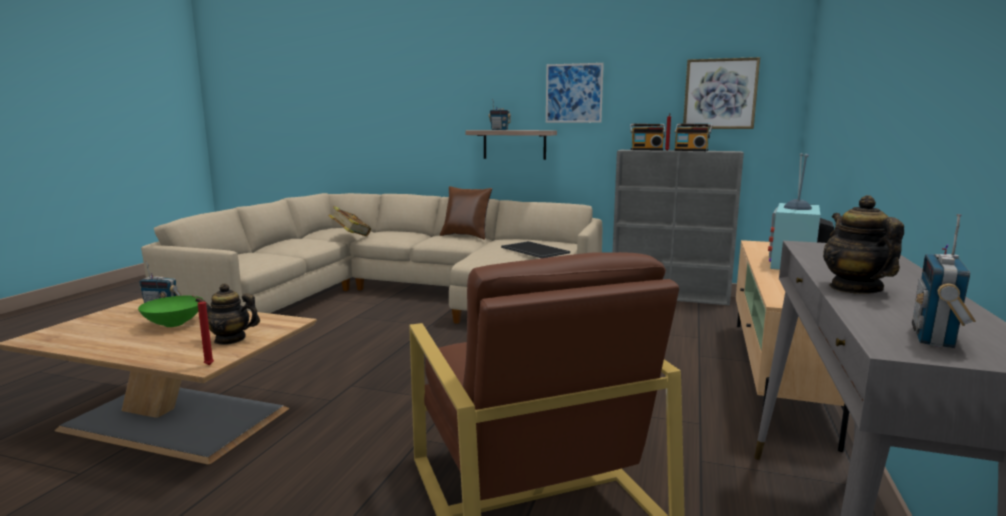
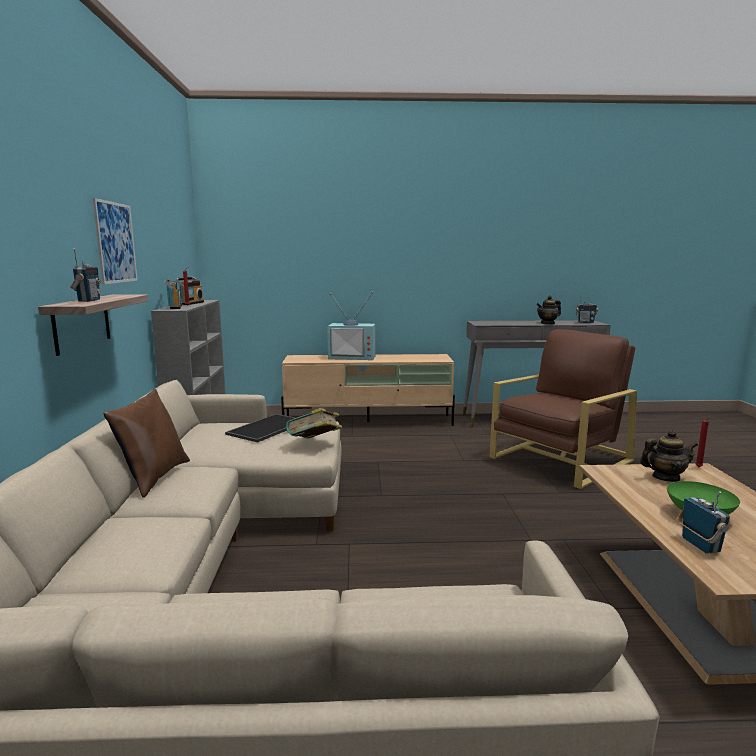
camera: 110 degrees left, 0 degrees up
(230, 339) = (665, 477): teapot -> teapot turned 75 degrees counterclockwise
(350, 236) = (152, 582): book -> book (315, 444)
(720, 94) = (177, 248): picture -> none

